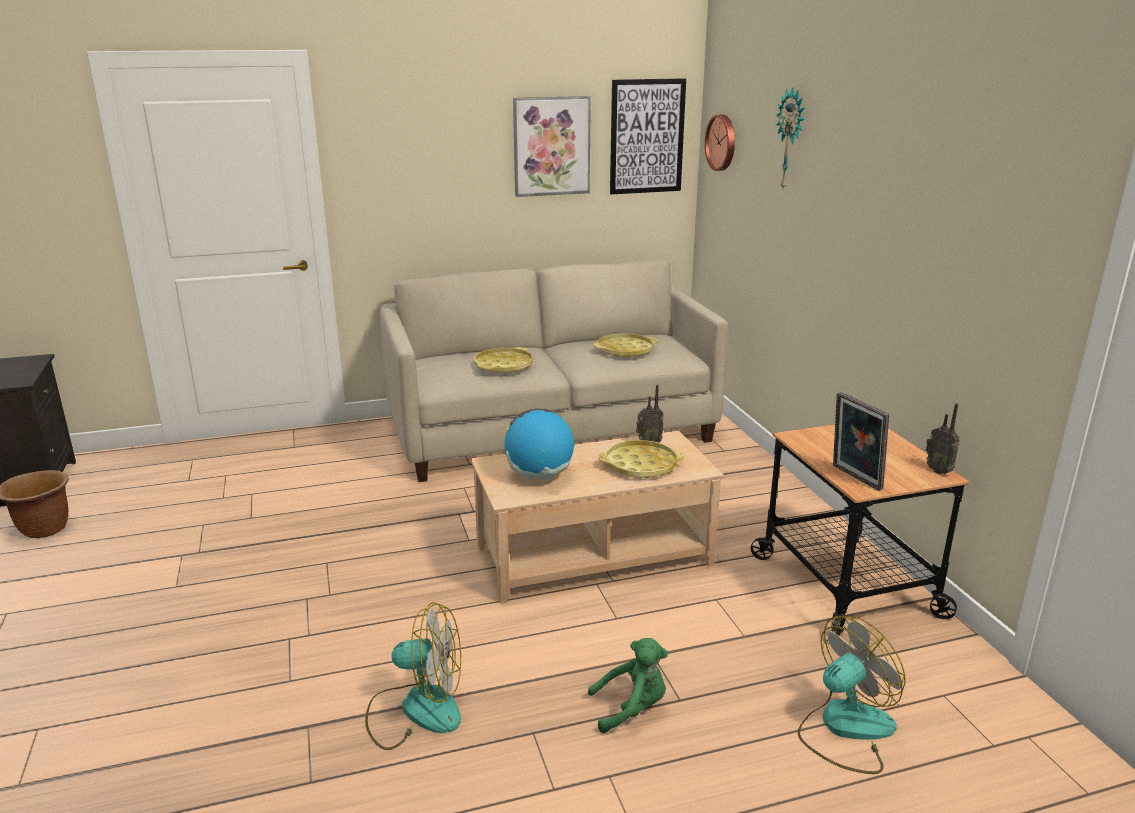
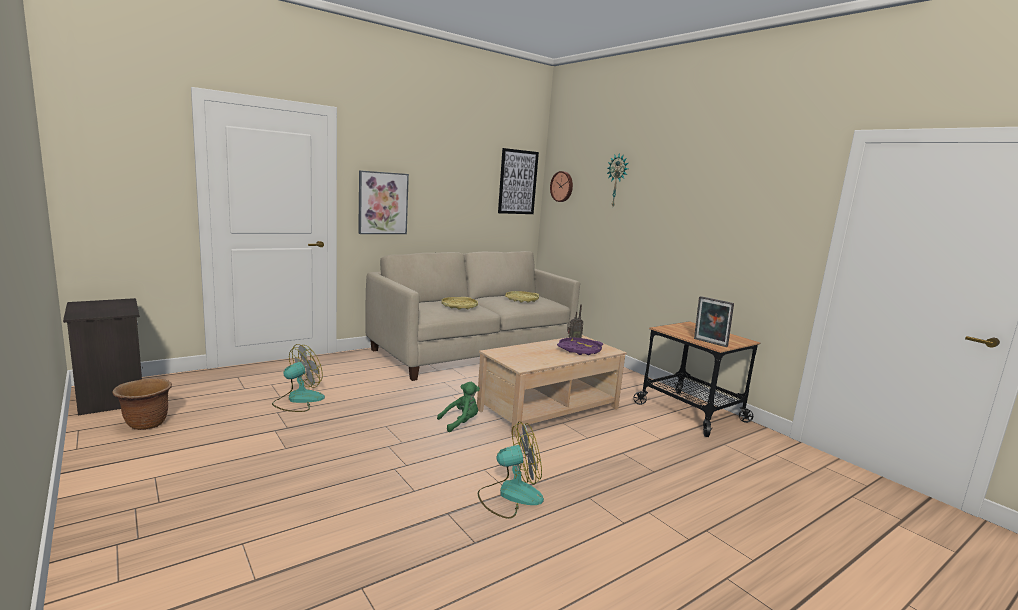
camera: 20 degrees left, 10 degrees down
(539, 475) = (529, 356): globe -> none
(551, 146) = (469, 182): picture -> picture (383, 203)
(631, 708) = (632, 479): green plush toy -> green plush toy (460, 423)
(640, 465) = (579, 350): yellow tray -> purple tray
(845, 729) = (744, 474): fan -> fan (298, 400)
(939, 471) = (743, 339): radio -> none

